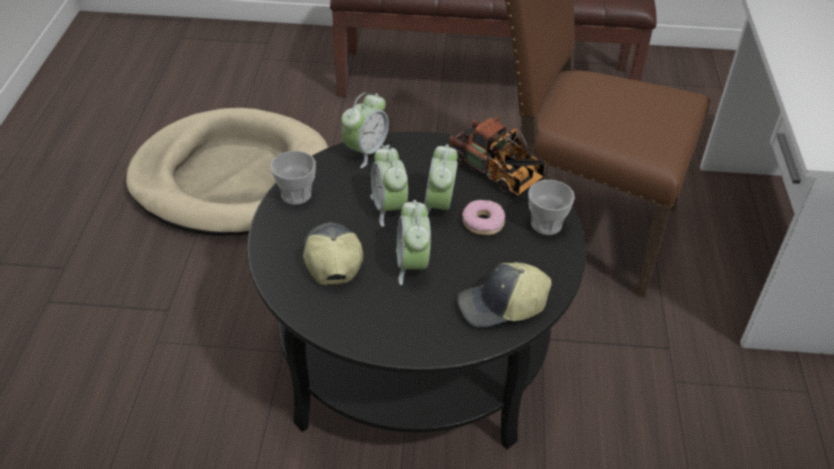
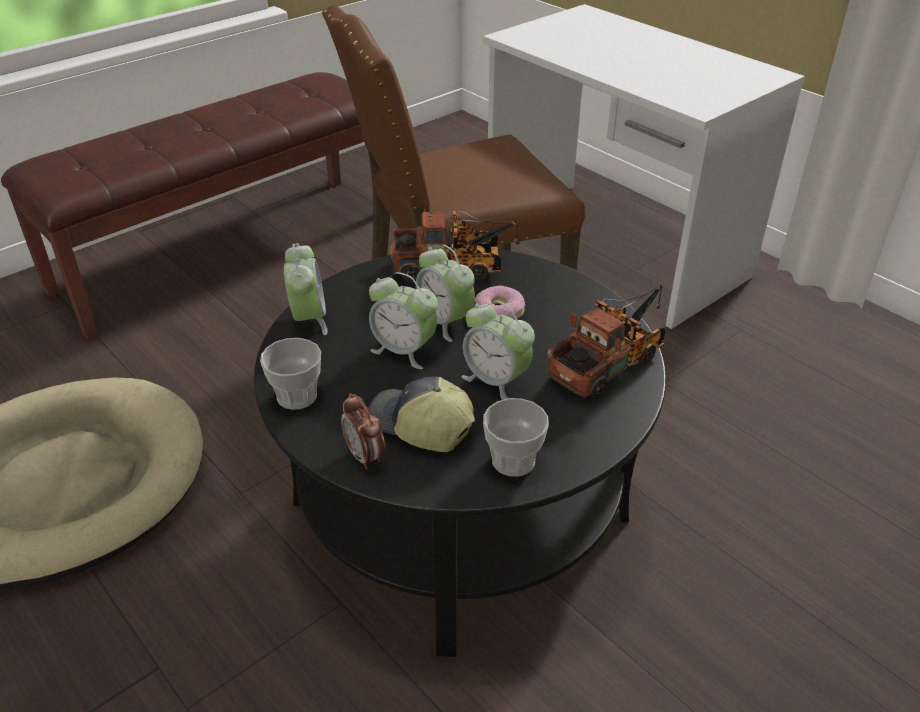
camera: 45 degrees left, 5 degrees down
(281, 254) = (365, 456): none -> alarm clock
(502, 306) = (611, 362): cap -> toy truck
(546, 224) = (547, 282): cup -> cup (513, 461)

